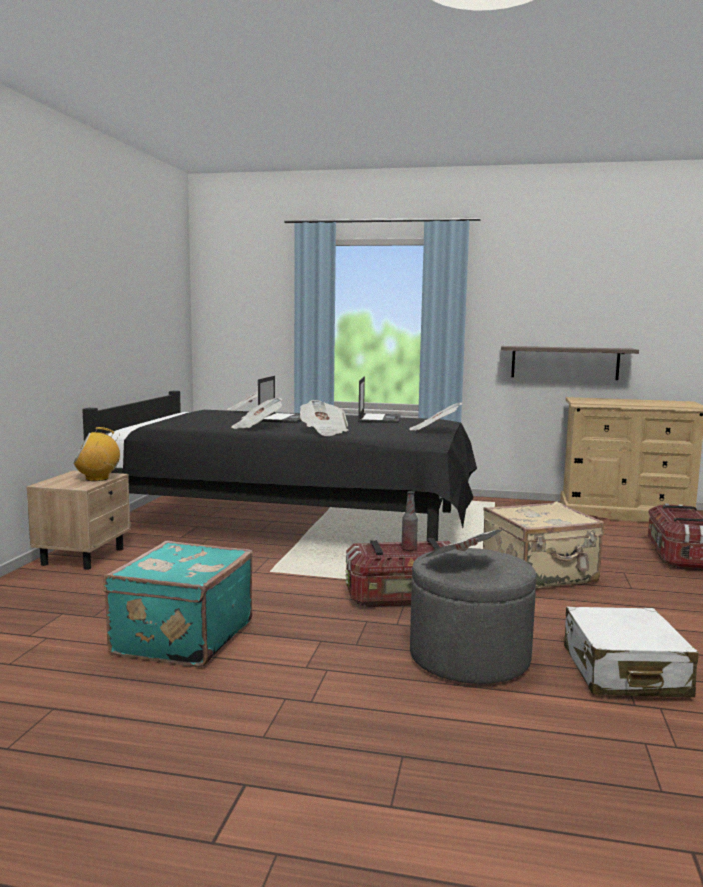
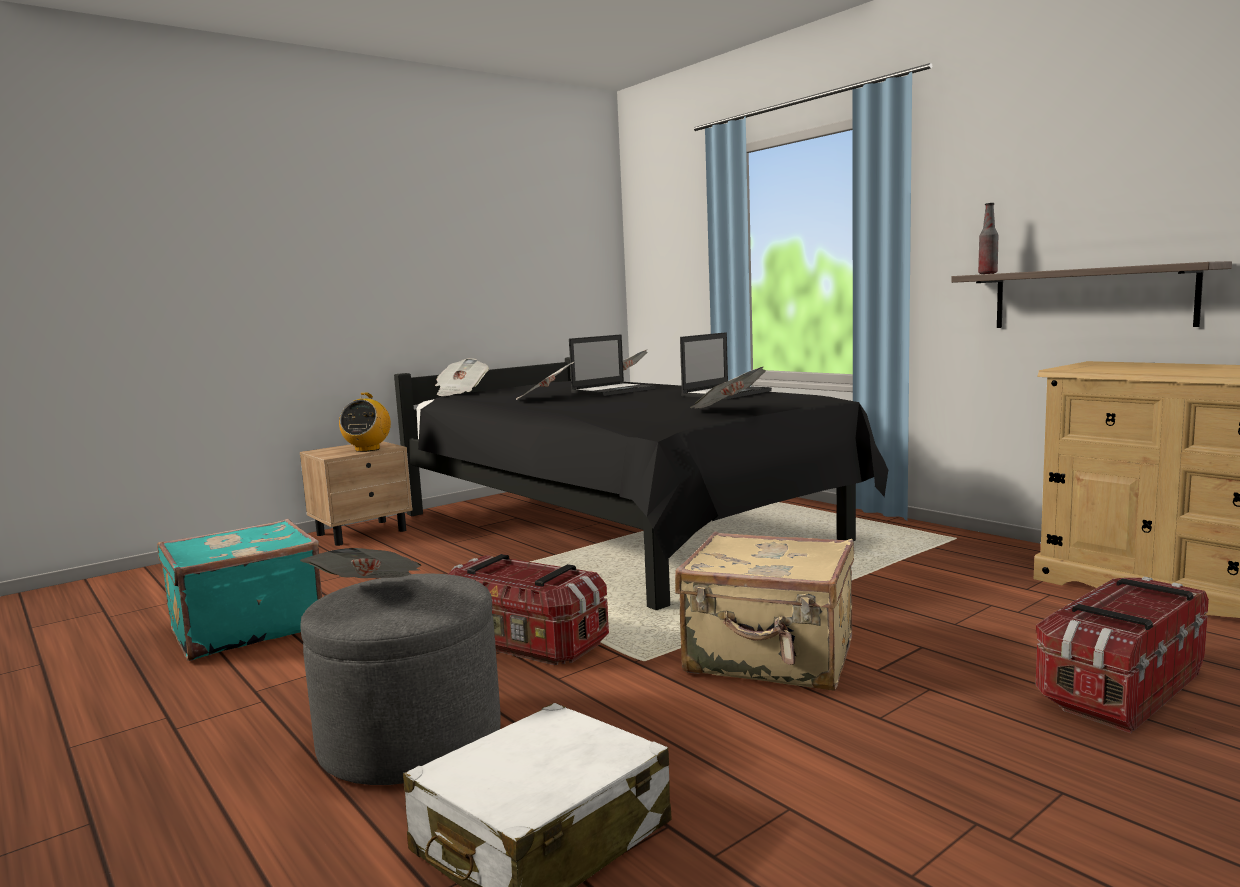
camera: 40 degrees right, 0 degrees up
(97, 478) = (367, 449): radio -> radio turned 105 degrees counterclockwise
(323, 432) = (587, 407): newspaper -> newspaper (460, 392)
(409, 549) = (527, 574): bottle -> bottle (987, 273)

